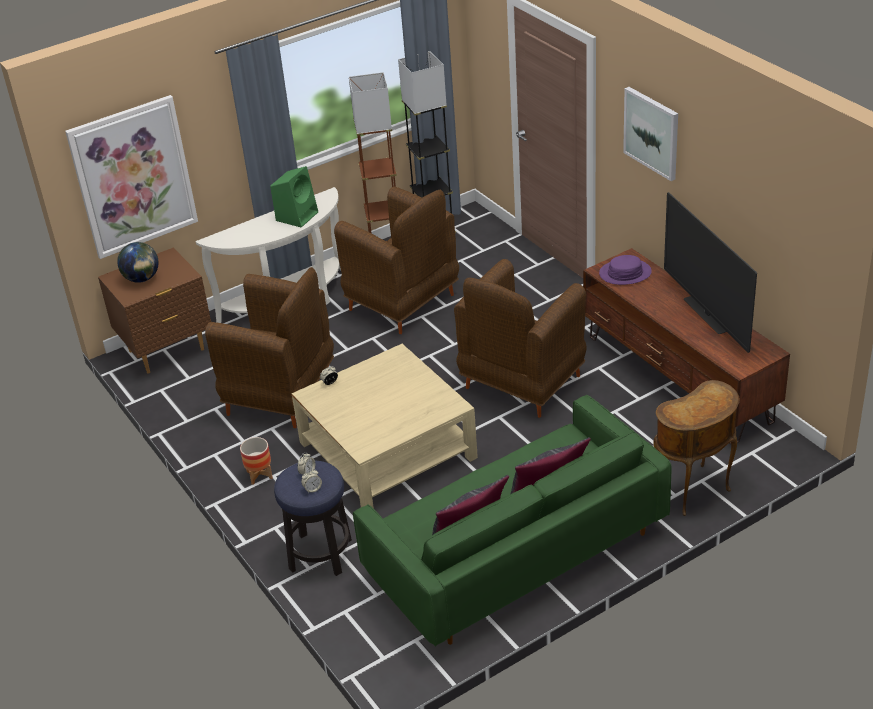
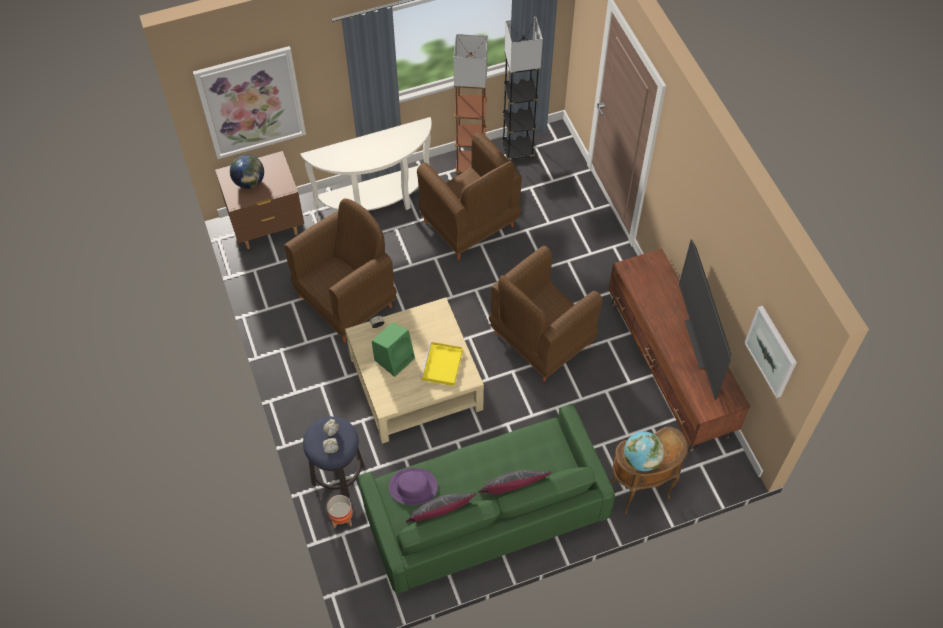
camera: 10 degrees right, 20 degrees up
(259, 475) = (310, 381): planter -> planter (342, 519)
(281, 395) = (347, 301): brown armchair -> brown armchair turned 75 degrees counterclockwise
(297, 216) = (390, 145): green speaker -> green speaker (395, 358)
(419, 402) = (442, 366): none -> yellow tray
(625, 273) = (646, 277): purple hat -> purple hat (413, 487)
(652, 132) = (691, 187): picture -> picture (771, 351)
(689, 414) = (641, 459): none -> globe

